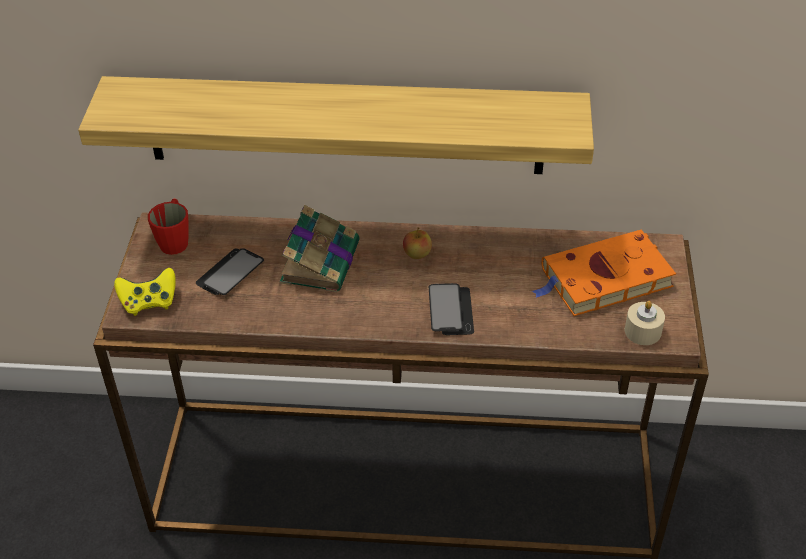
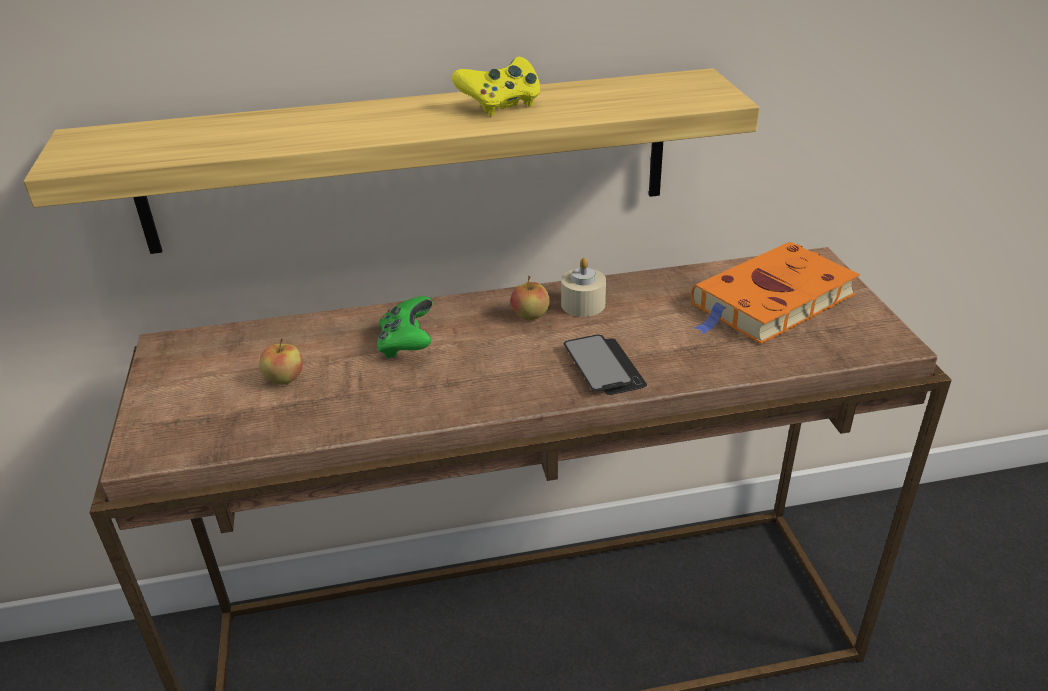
camera: 15 degrees left, 10 degrees down
(149, 302) = (171, 435): yellow game controller -> yellow game controller (501, 105)
(175, 239) = (195, 355): red mug -> none
(230, 273) = (284, 379): phone -> apple
(321, 261) = (407, 344): book -> green game controller
(642, 331) = (853, 344): beige candle -> beige candle (583, 304)

